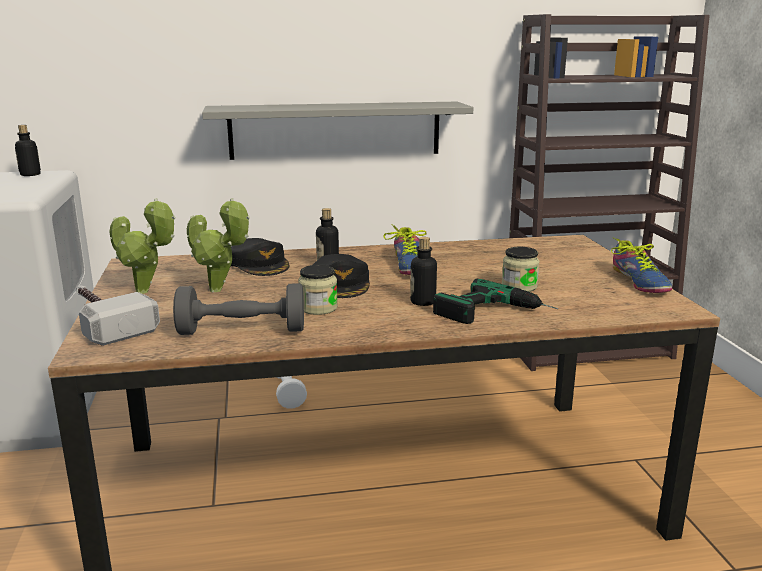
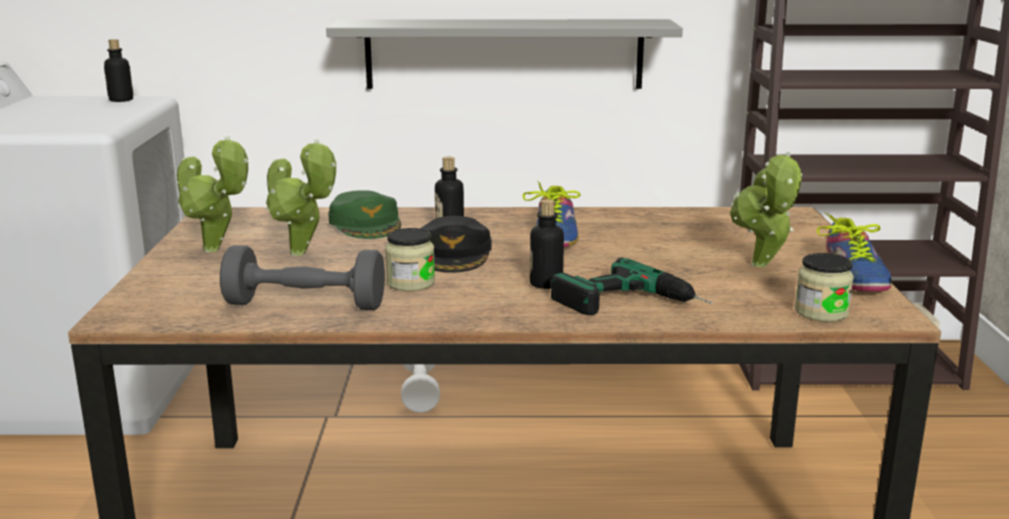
camera: 10 degrees right, 0 degrees up
(104, 320) = (153, 281): hammer -> none
(260, 264) = (366, 224): black cap -> green cap
(519, 286) = (684, 272): jar -> jar (821, 312)
(572, 279) = (762, 267): none -> potted plant

